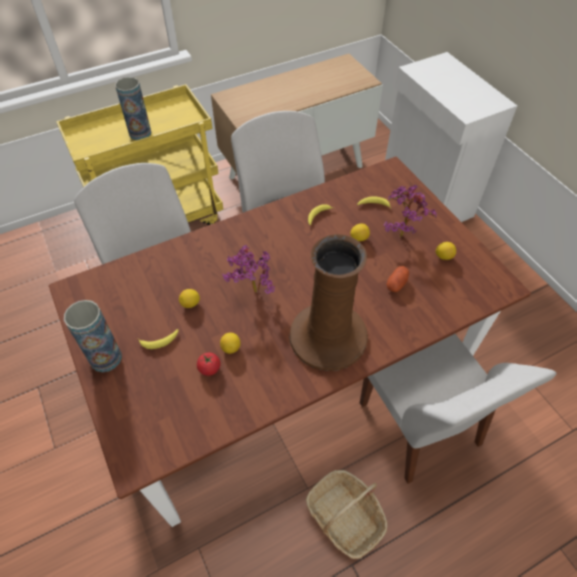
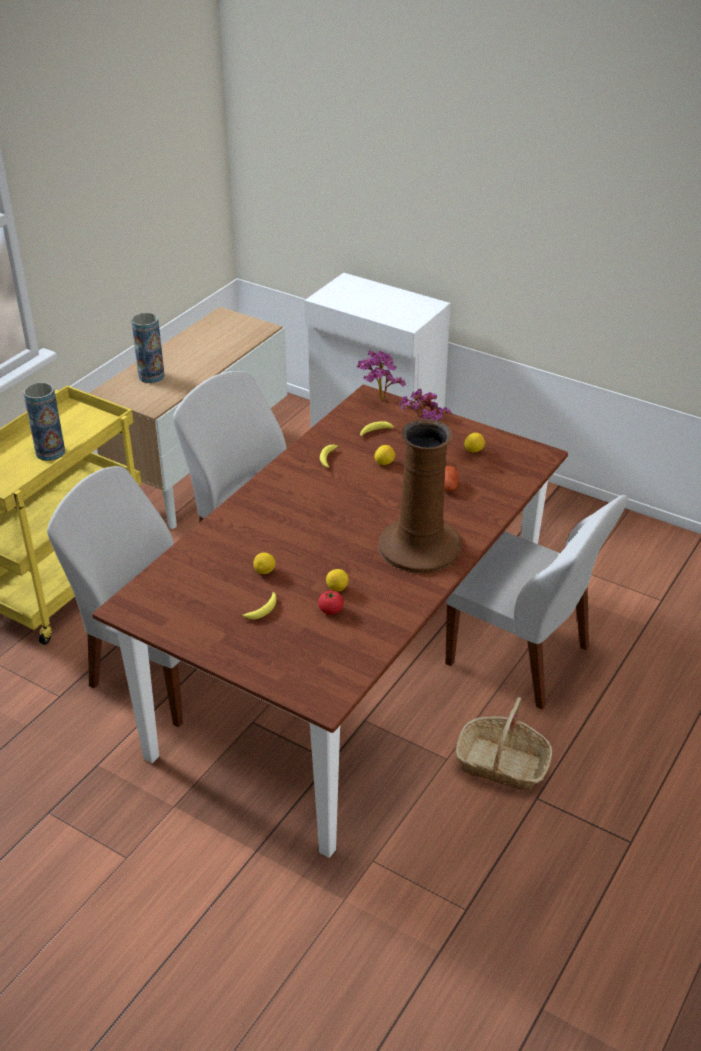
camera: 30 degrees left, 15 degrees down
(105, 358) = (219, 643): vase -> vase (151, 376)
(251, 292) = (317, 540): potted plant -> potted plant (379, 401)

